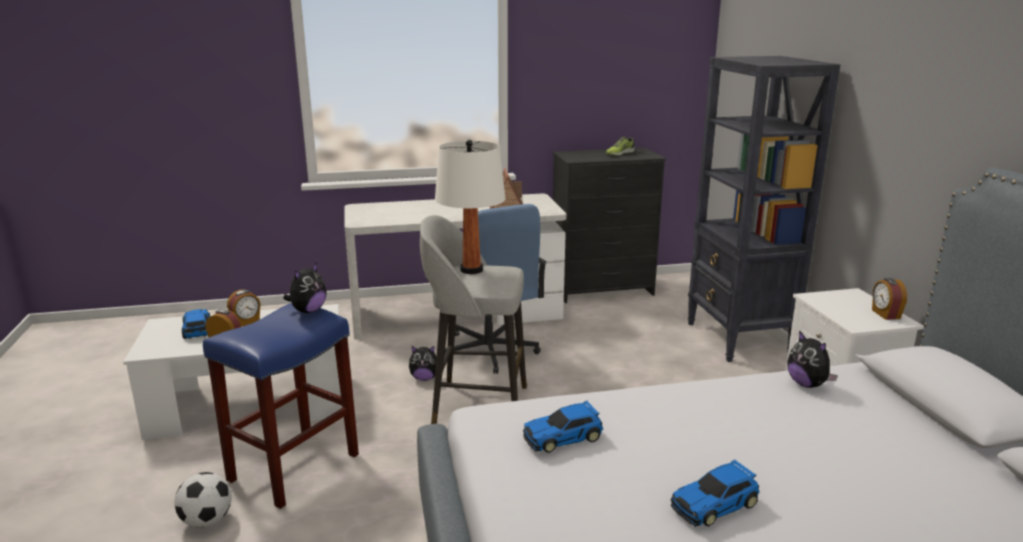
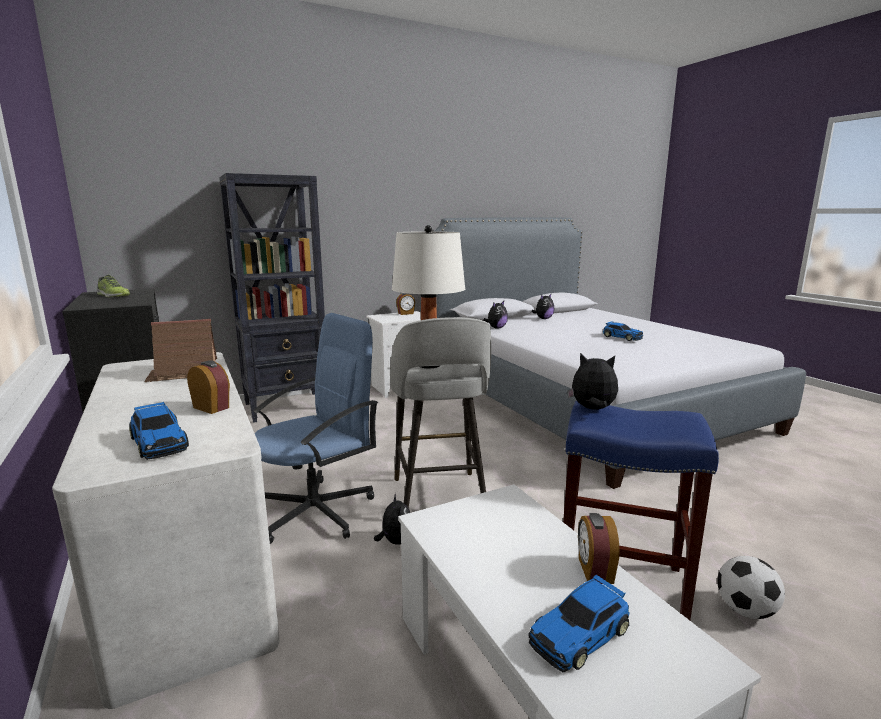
camera: 105 degrees left, 5 degrees down
(246, 322) = (512, 583): alarm clock -> alarm clock (212, 407)
(564, 437) = (614, 354): toy car -> toy car (160, 442)
(941, 463) = (543, 319): none -> plush toy

